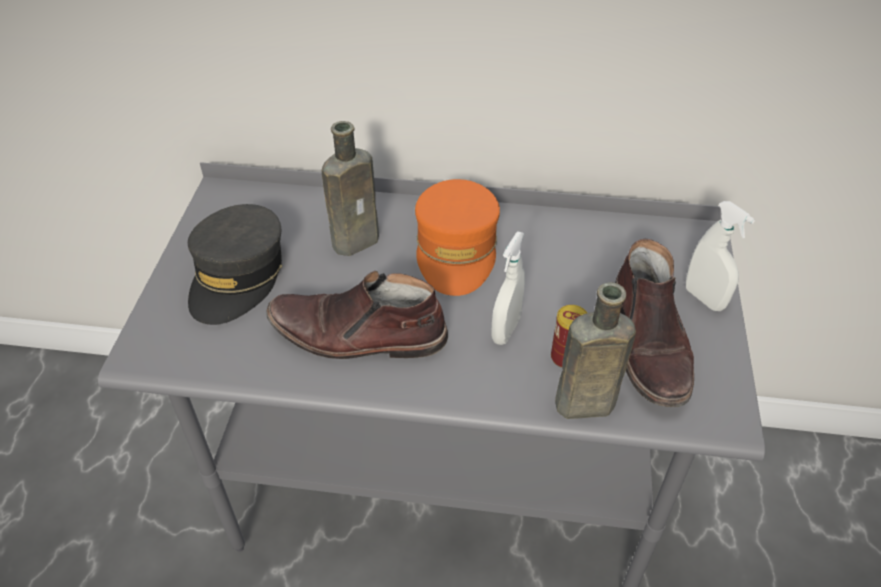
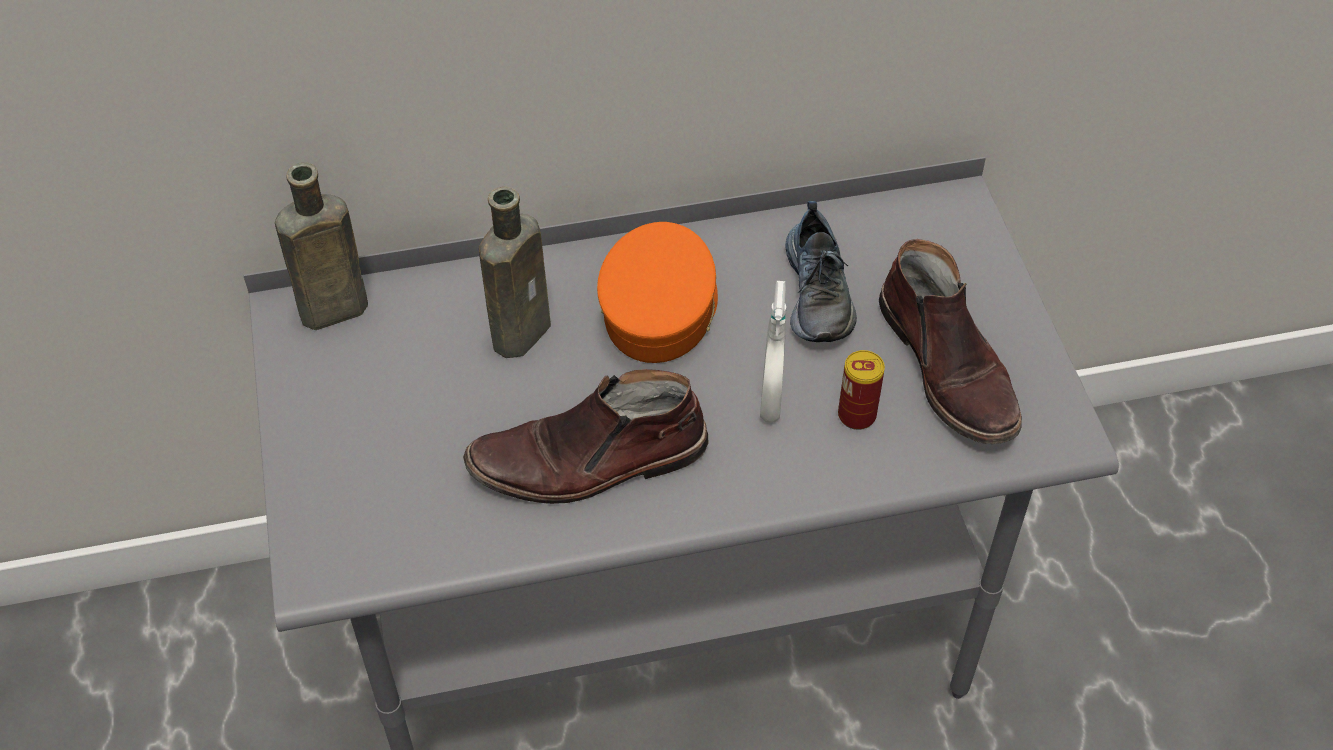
camera: 20 degrees left, 5 degrees up
(238, 276) = (386, 428): grey cap -> none
(456, 249) = (660, 307): orange cap -> orange cap turned 150 degrees counterclockwise
(574, 268) = (819, 293): none -> shoe
(580, 405) = (897, 469): brown bottle -> brown bottle (329, 312)
(704, 298) = (990, 290): white spray bottle -> none

